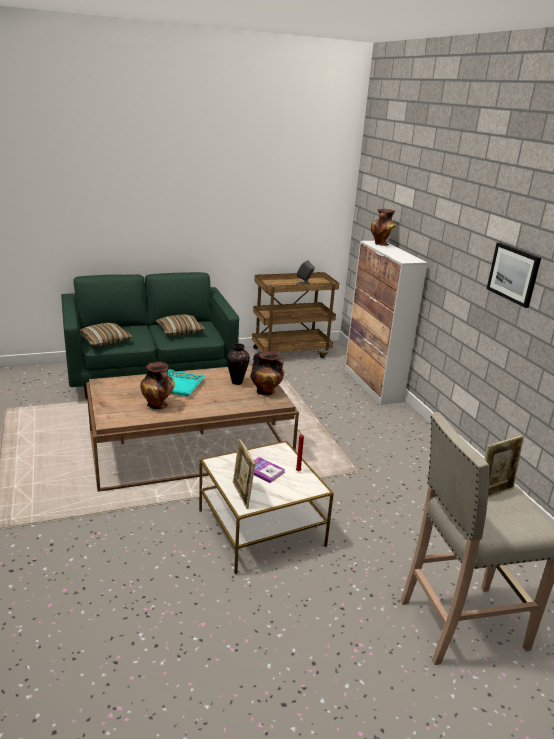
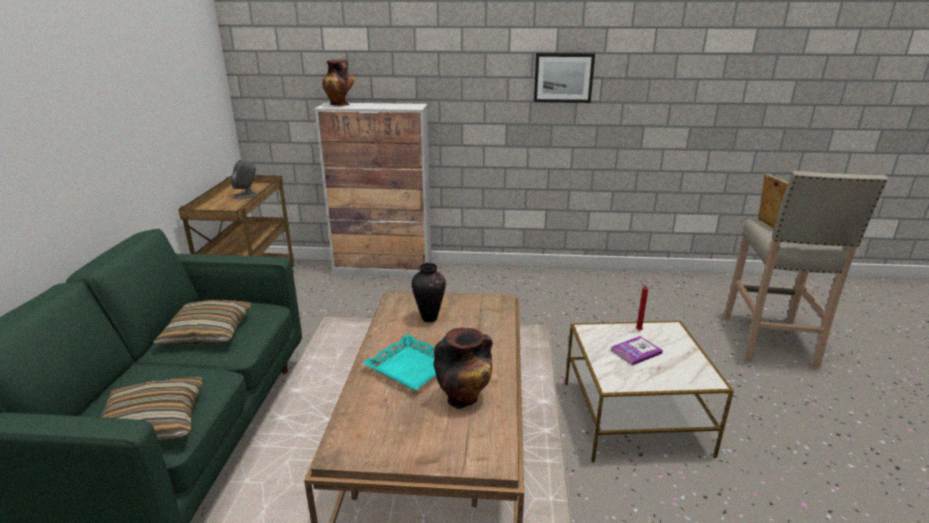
camera: 65 degrees left, 0 degrees up
(242, 495) = (687, 377): picture frame -> none
(266, 392) = (469, 304): vase -> none

